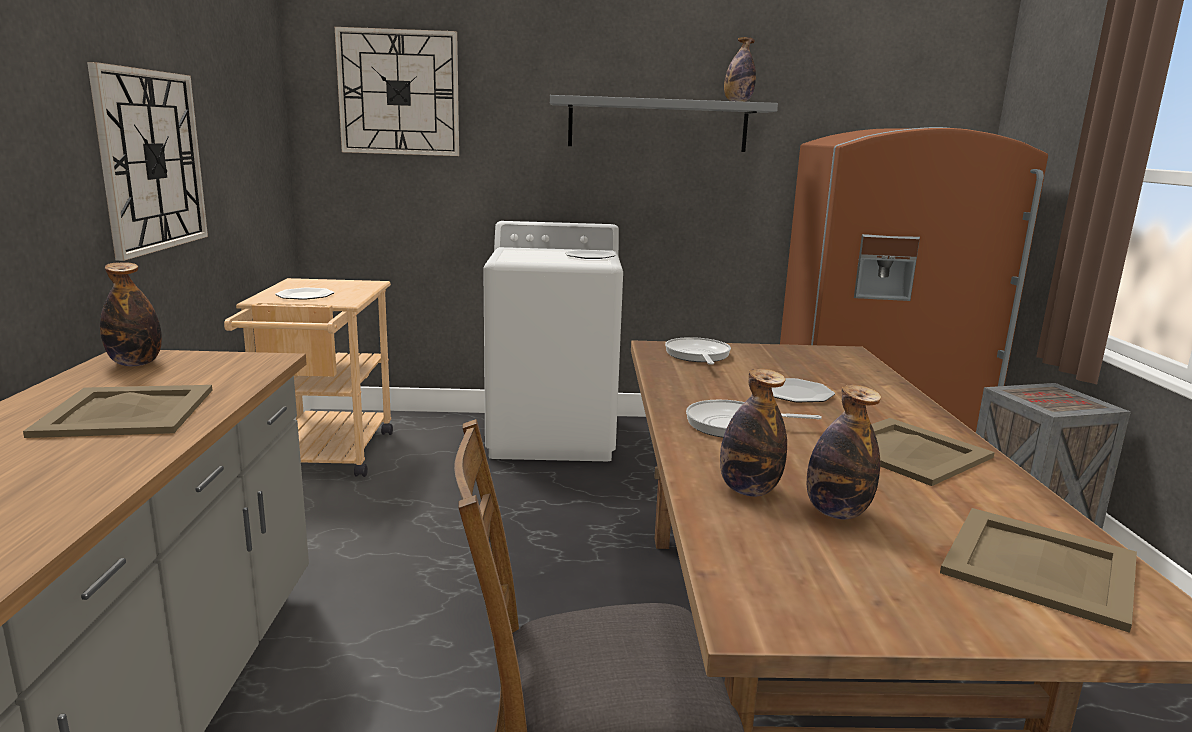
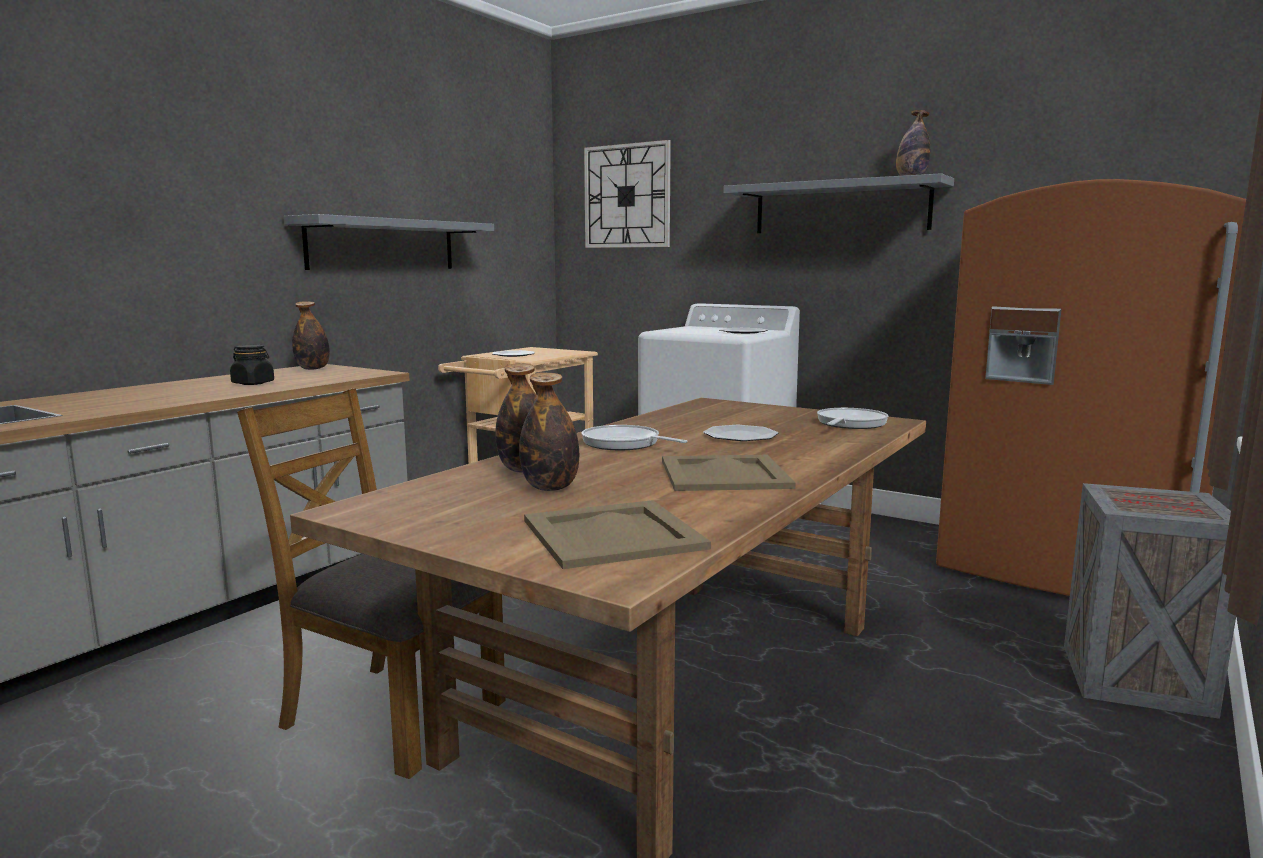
camera: 35 degrees right, 5 degrees down
(125, 412) = (253, 383): beige tray -> black jar
(151, 161) = (383, 245): wall clock -> grey shelf
(697, 356) = (727, 409): frying pan -> frying pan (849, 424)

